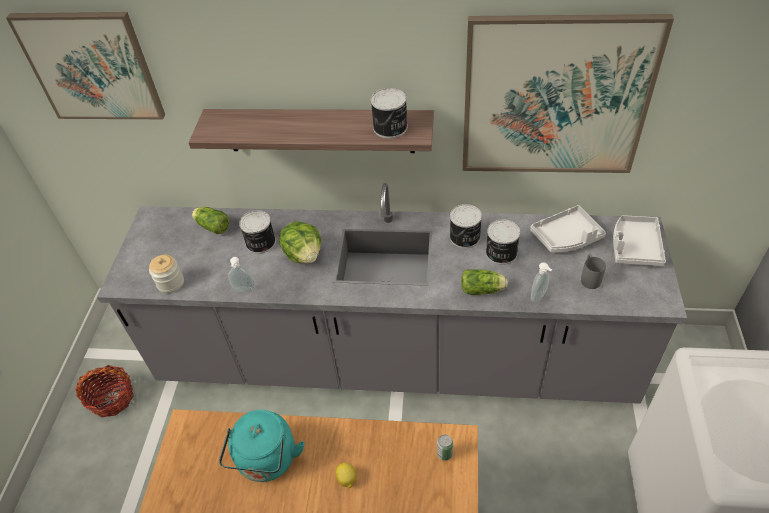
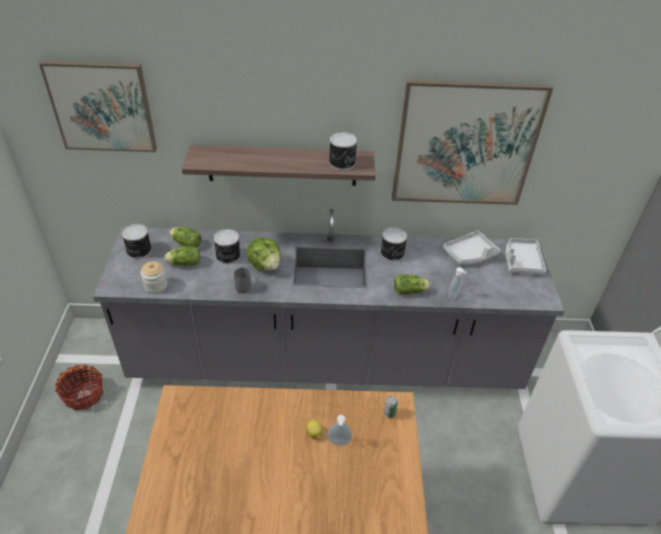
camera: 10 degrees left, 5 degrees down
(206, 253) = (183, 263): none -> lettuce
(244, 290) = (219, 291): soap dispenser -> soap dispenser (339, 443)
(267, 461) = (247, 422): turquoise kettle -> none
(501, 253) = (421, 265): can -> can (138, 251)
(589, 277) = (490, 283): grey mug -> grey mug (243, 285)

